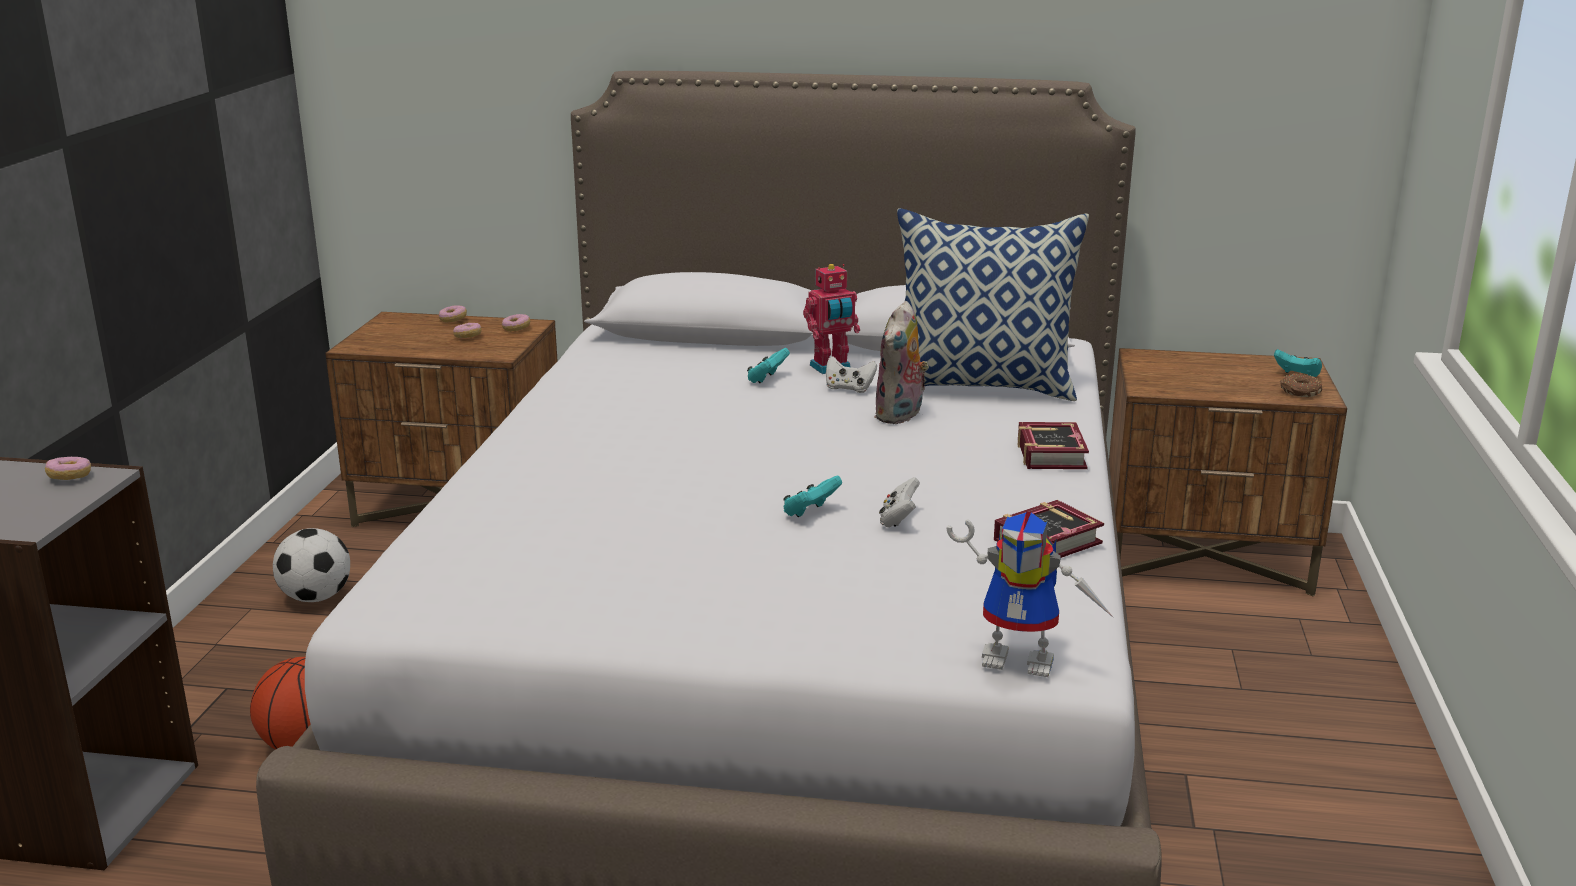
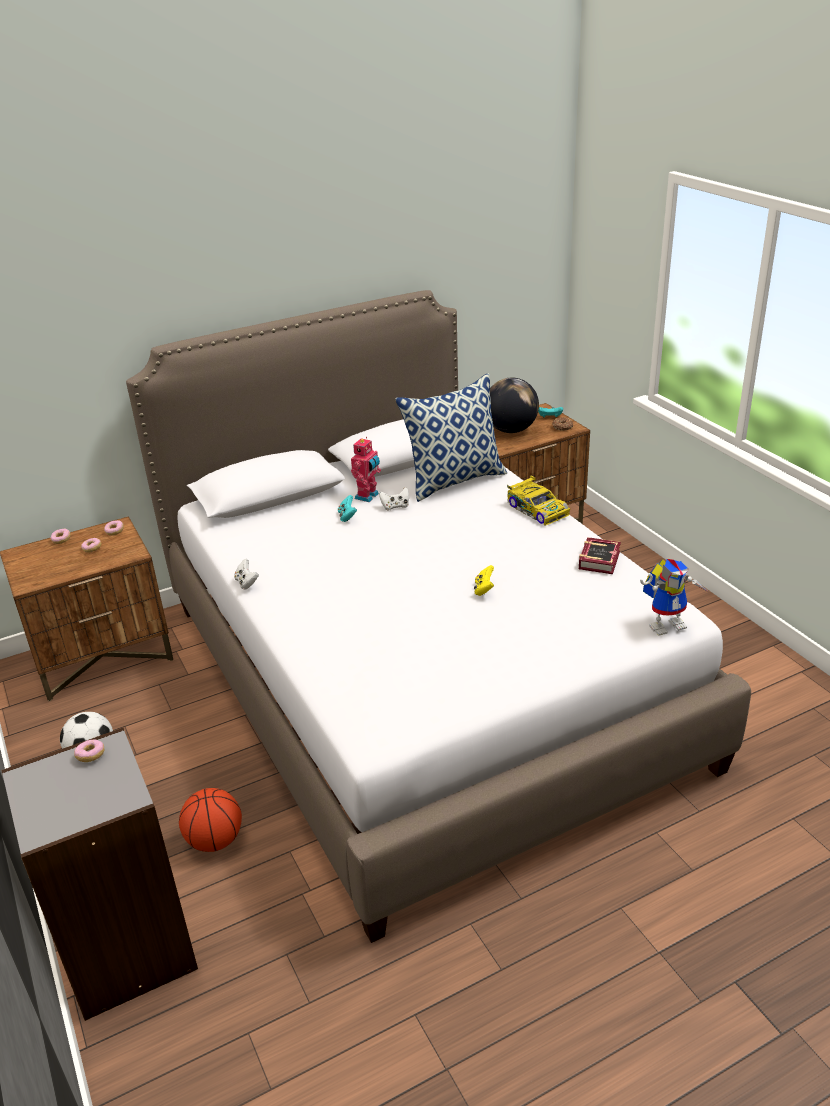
camera: 35 degrees left, 10 degrees up
(810, 512) = (484, 589): turquoise game controller -> yellow game controller
(898, 520) = (526, 576): white game controller -> white game controller (246, 583)
(901, 416) = (443, 514): plush toy -> none
(1053, 453) = (537, 509): book -> toy car
(1204, 373) = (511, 430): none -> globe

